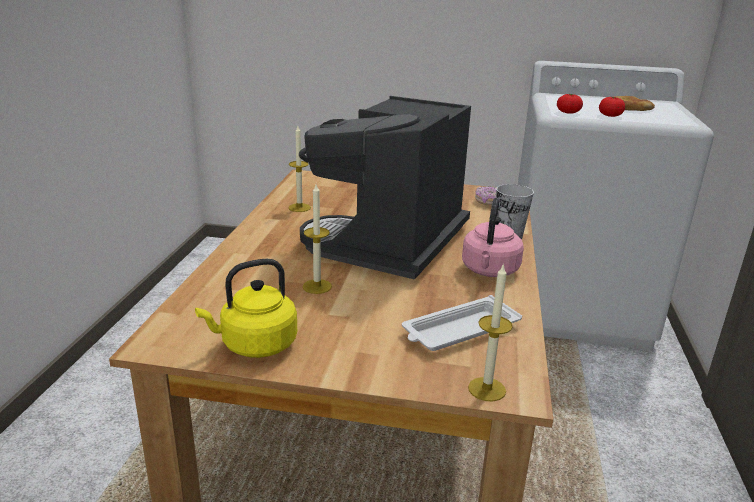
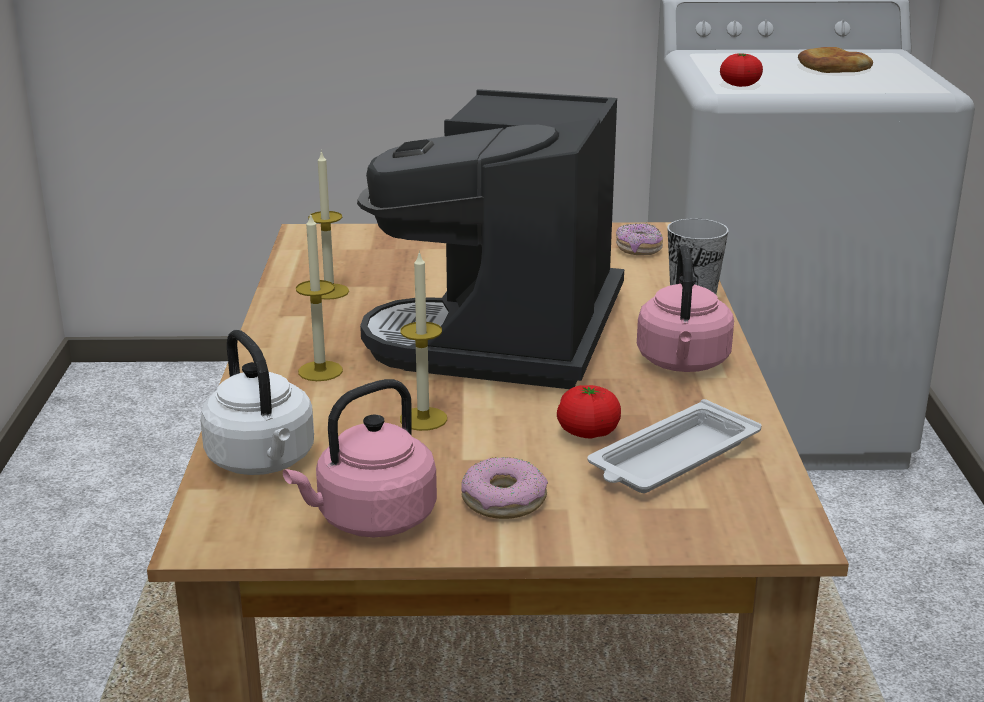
camera: 10 degrees left, 0 degrees up
(211, 301) = (263, 461): none -> white kettle
(255, 345) = (371, 519): yellow kettle -> pink kettle
(342, 343) = (504, 500): none -> donut
(487, 389) = (743, 536): candle -> candle (320, 371)
(610, 116) = (808, 85): tomato -> tomato (588, 432)

